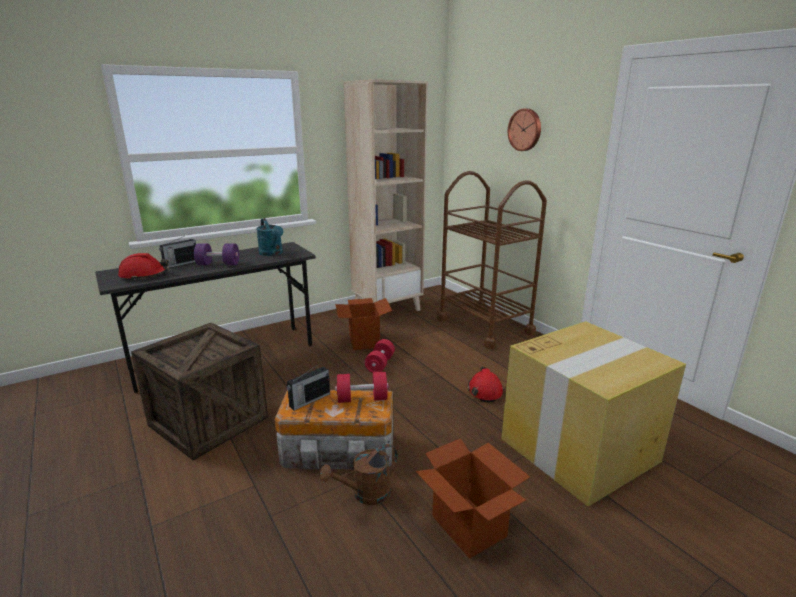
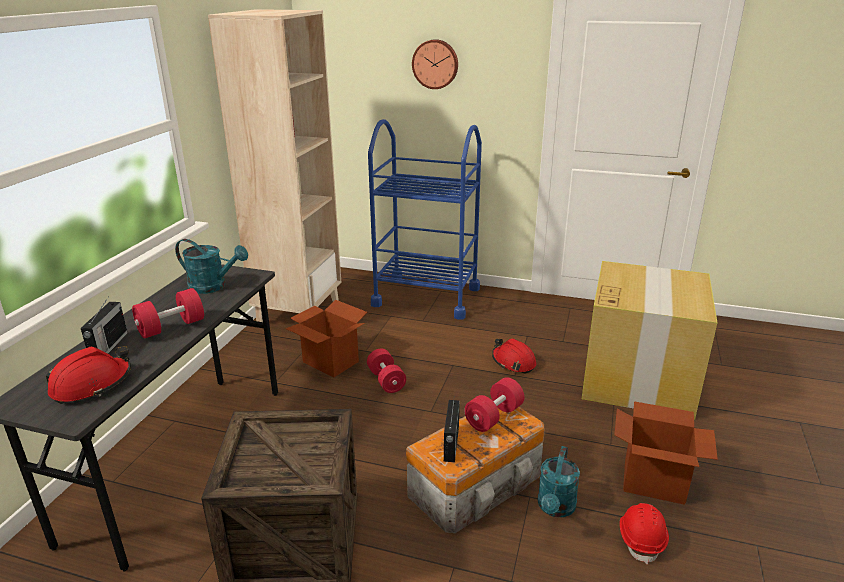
camera: 40 degrees left, 5 degrees up
(218, 264) = (171, 327): purple dumbbell -> red dumbbell
(365, 494) = (555, 508): brown watering can -> turquoise watering can
(393, 555) = (641, 539): none -> red hard hat
(484, 326) = (426, 296): brown cart -> blue cart

